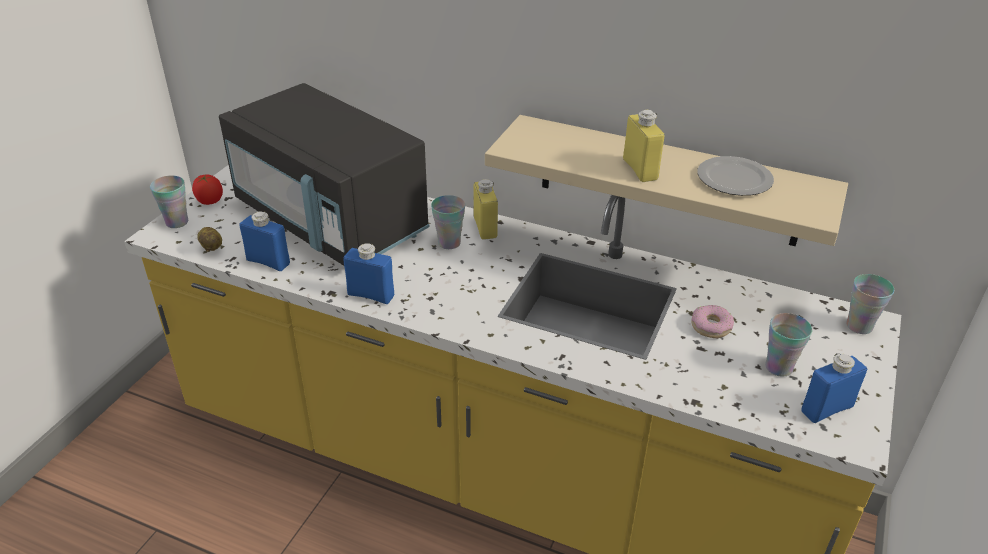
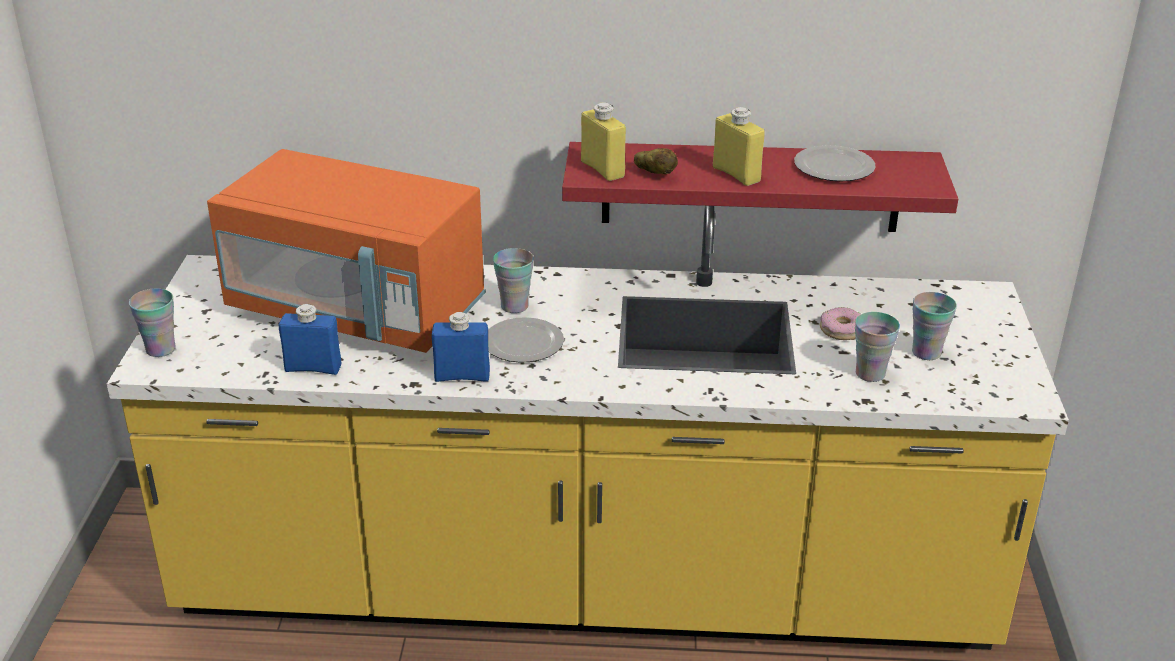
camera: 20 degrees left, 5 degrees down
(209, 201) = (185, 318): tomato -> none
(212, 247) = (229, 367): potato -> potato (655, 174)
(331, 221) = (357, 310): black microwave -> orange microwave
(435, 276) = (522, 343): none -> plate
(485, 227) = (544, 283): yellow bottle -> yellow bottle (602, 169)
(668, 181) = (750, 187): beige shelf -> red shelf
(826, 409) = (989, 378): blue bottle -> none
(859, 326) = (980, 300): cup -> cup (870, 374)

